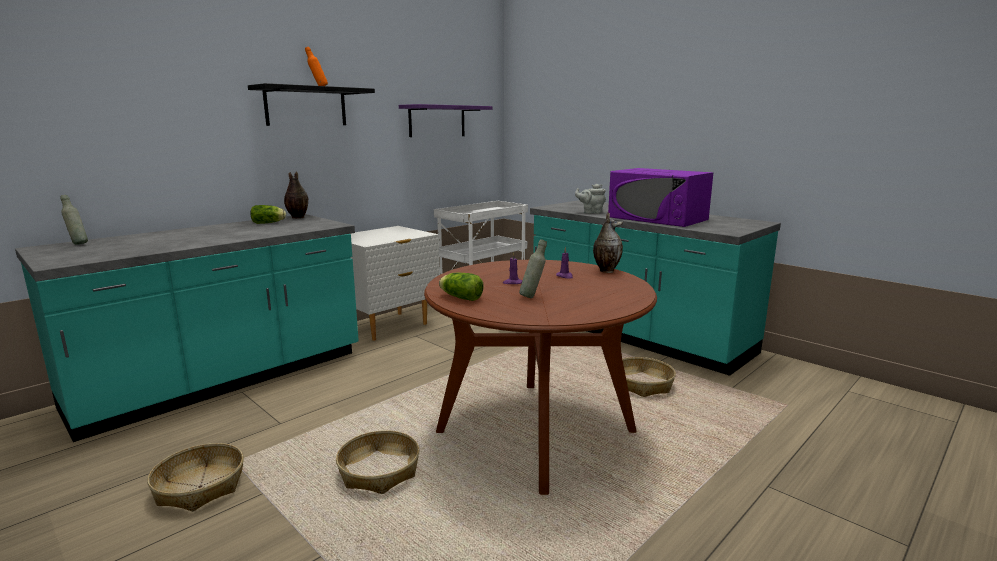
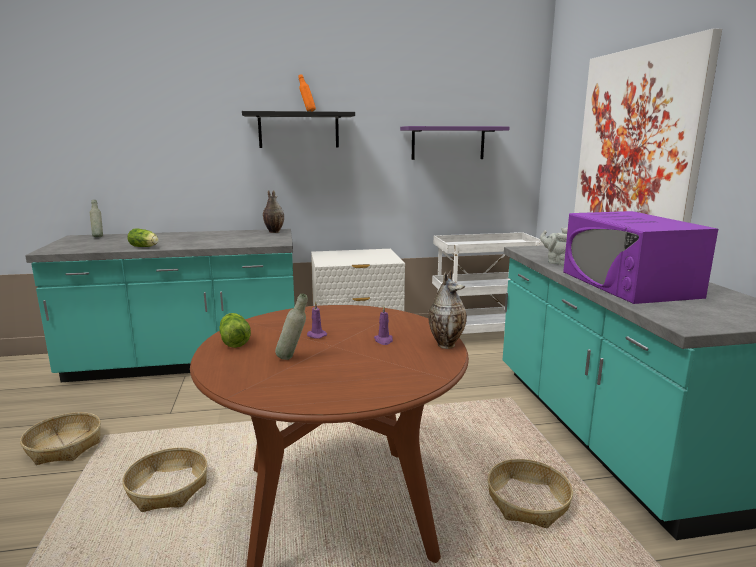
camera: 35 degrees right, 0 degrees up
(269, 223) = (242, 234): lettuce -> lettuce (145, 247)
(610, 117) = (636, 141): none -> picture

